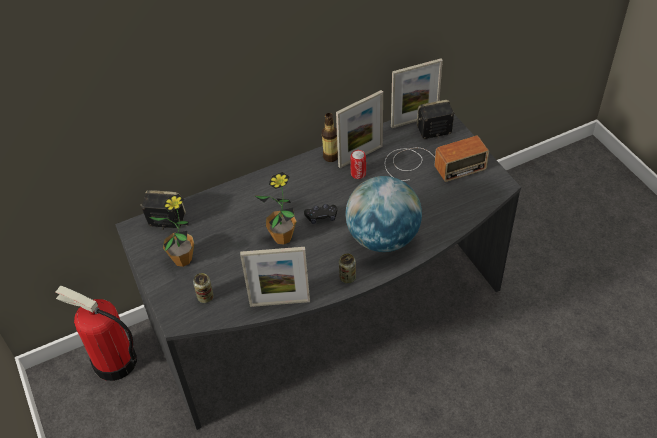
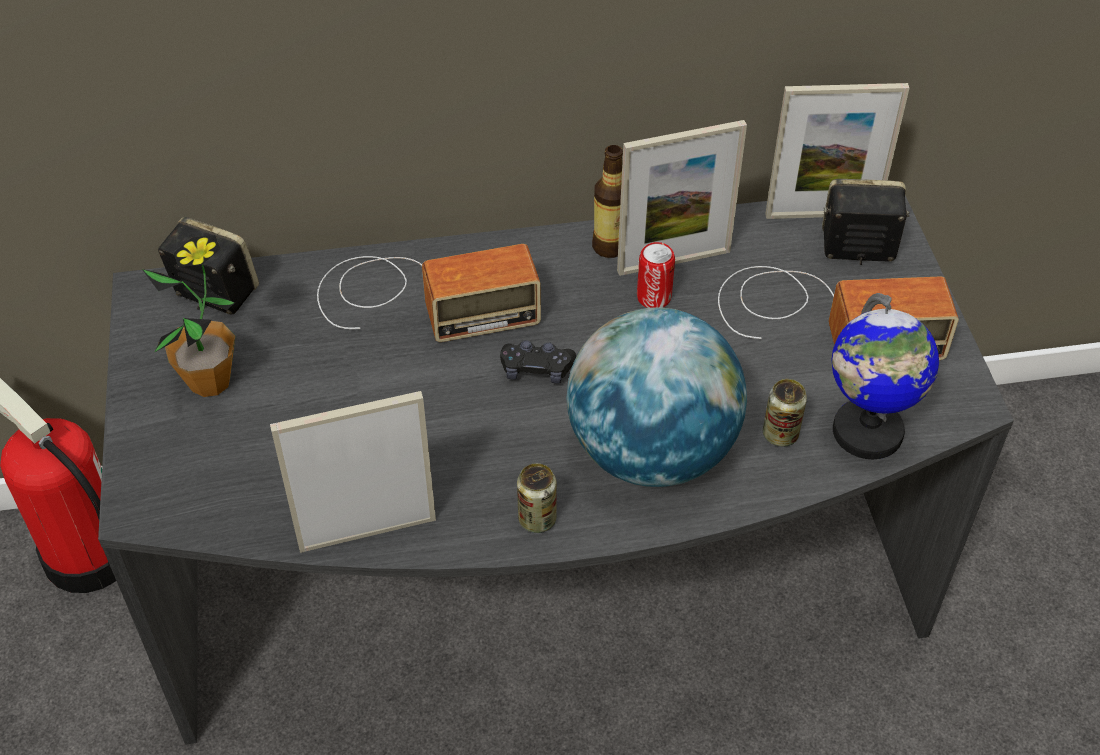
camera: 15 degrees right, 0 degrees up
(205, 297) = (219, 475): can -> can (780, 434)
(258, 200) = (420, 298): none -> radio
(280, 302) = (367, 532): picture frame -> picture frame turned 150 degrees clockwise
(282, 237) = (435, 391): potted plant -> none
(466, 207) = (866, 432): none -> globe

